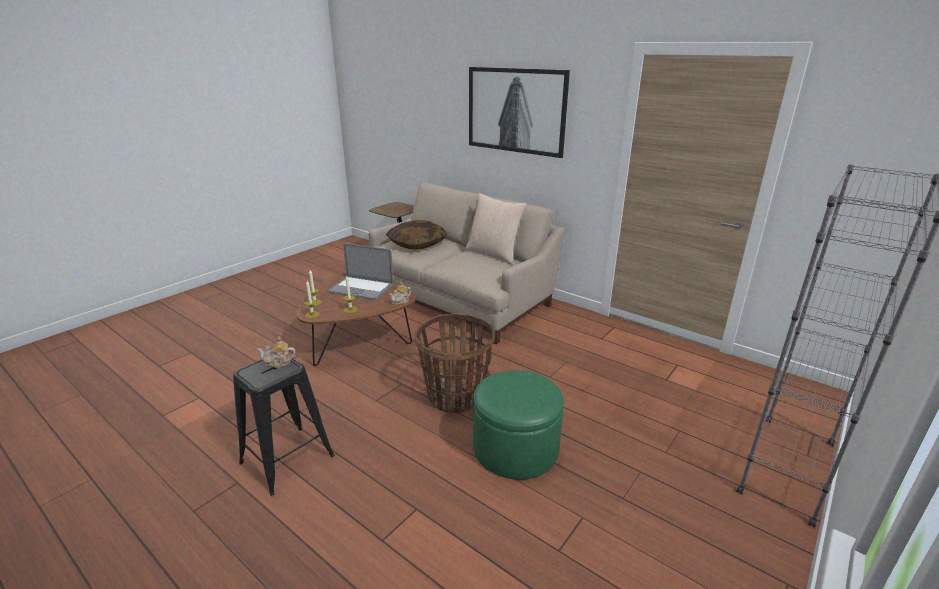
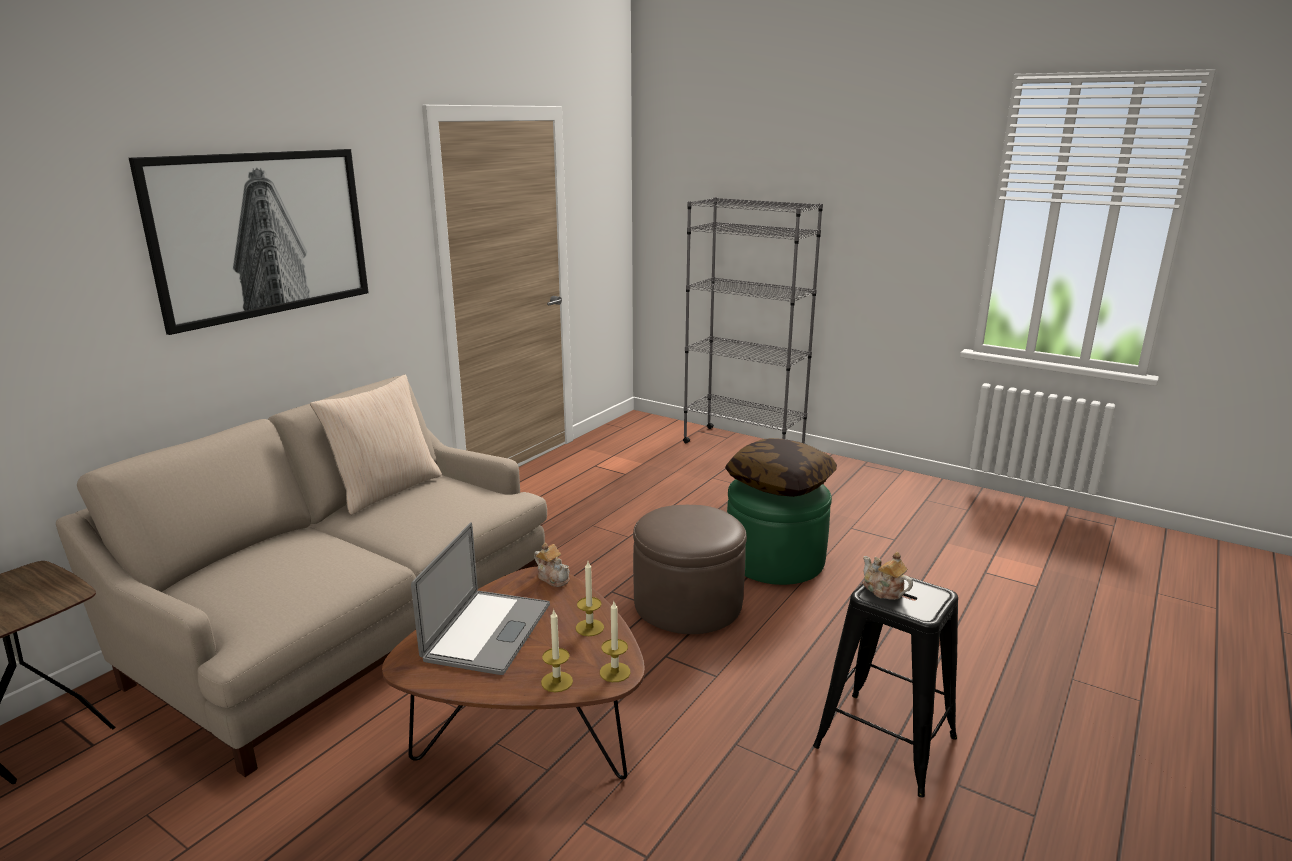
camera: 95 degrees left, 5 degrees down
(278, 363) = (883, 590): teapot -> teapot turned 150 degrees clockwise
(417, 244) = (285, 568): pillow -> pillow (779, 484)
(456, 396) = (688, 603): basket -> brown ottoman

